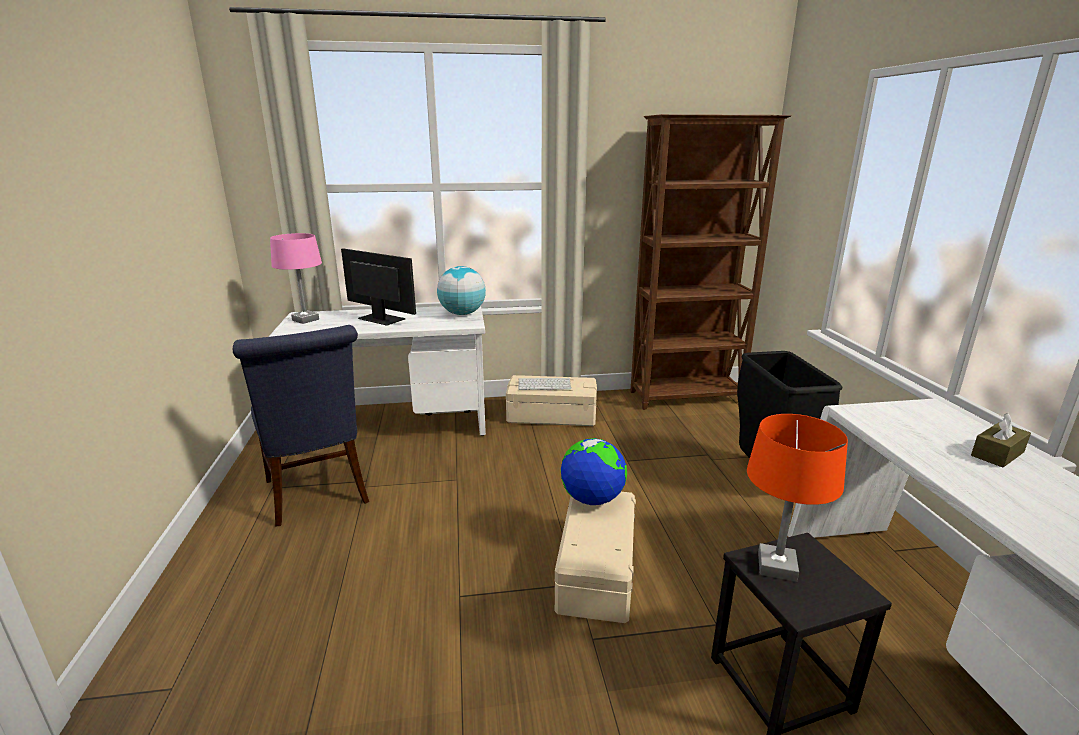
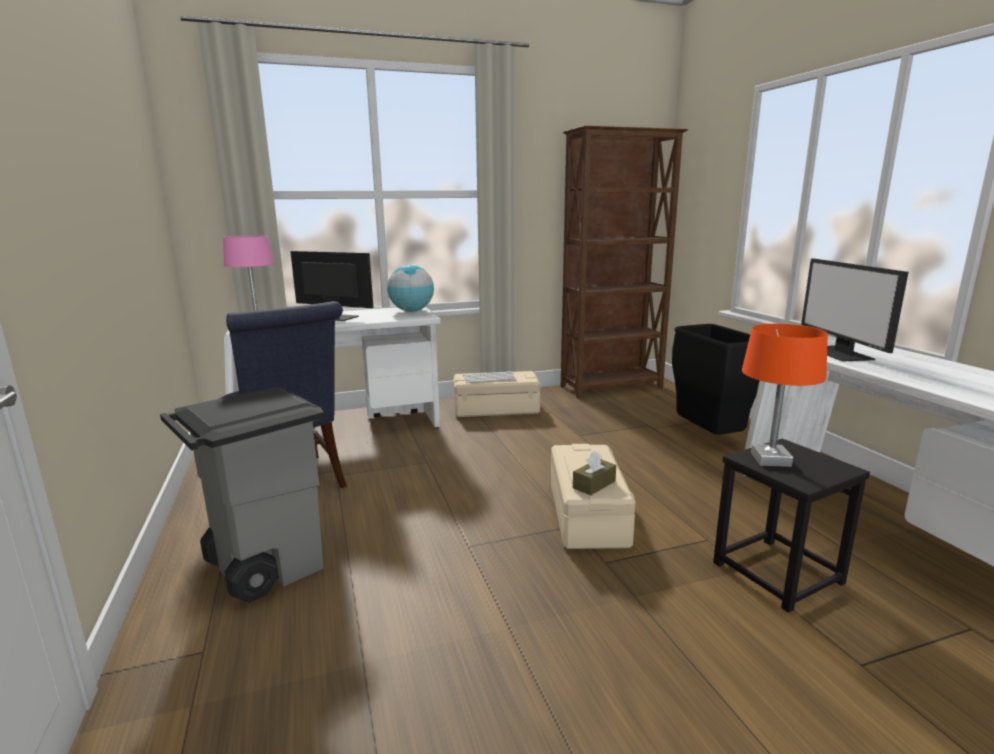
camera: 10 degrees left, 5 degrees down
(259, 593) = (264, 566): none -> grey trash can
(592, 499) = (574, 451): globe -> none
(906, 431) = (841, 353): none -> monitor
(997, 454) = (915, 360): brown tissue box -> brown tissue box (594, 484)

